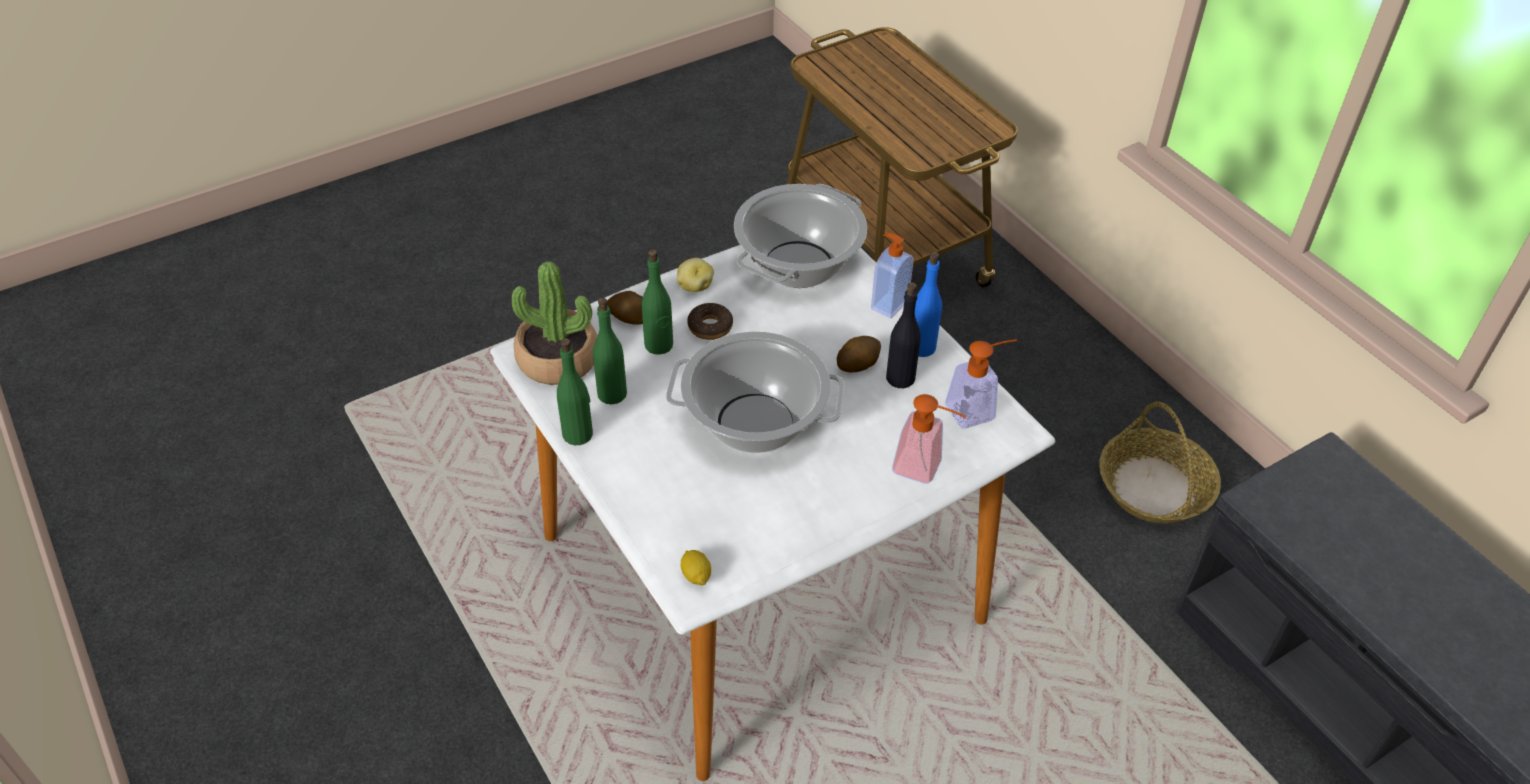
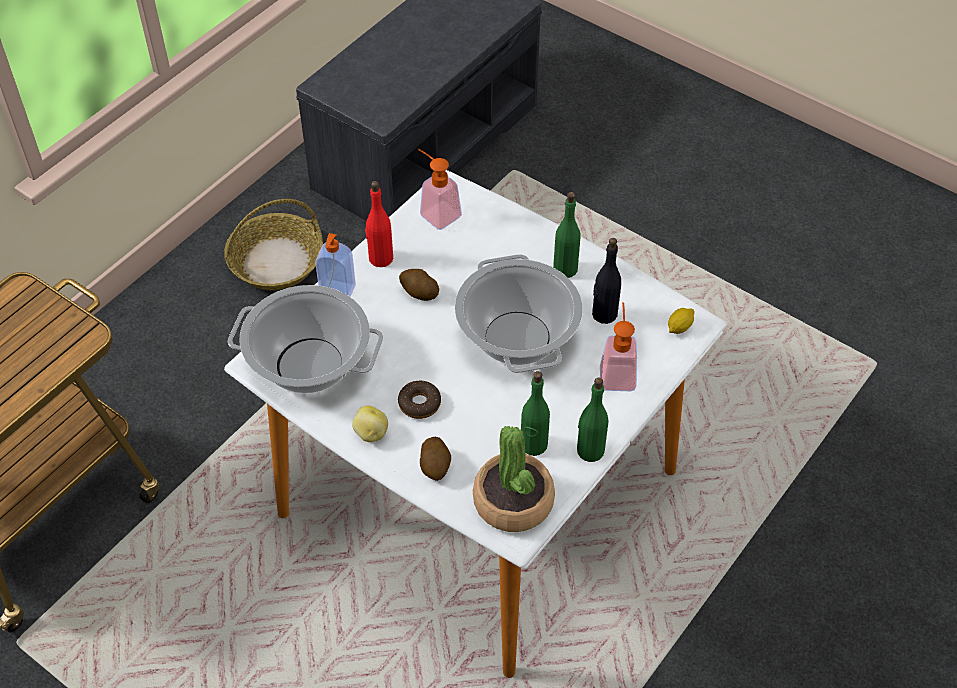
camera: 110 degrees left, 5 degrees up
(659, 345) = (459, 433): green bottle -> green bottle (565, 269)
(900, 378) = (422, 263): black bottle -> black bottle (604, 314)
(922, 347) = (380, 258): blue bottle -> red bottle
(925, 469) = (511, 228): soap dispenser -> soap dispenser (617, 372)

